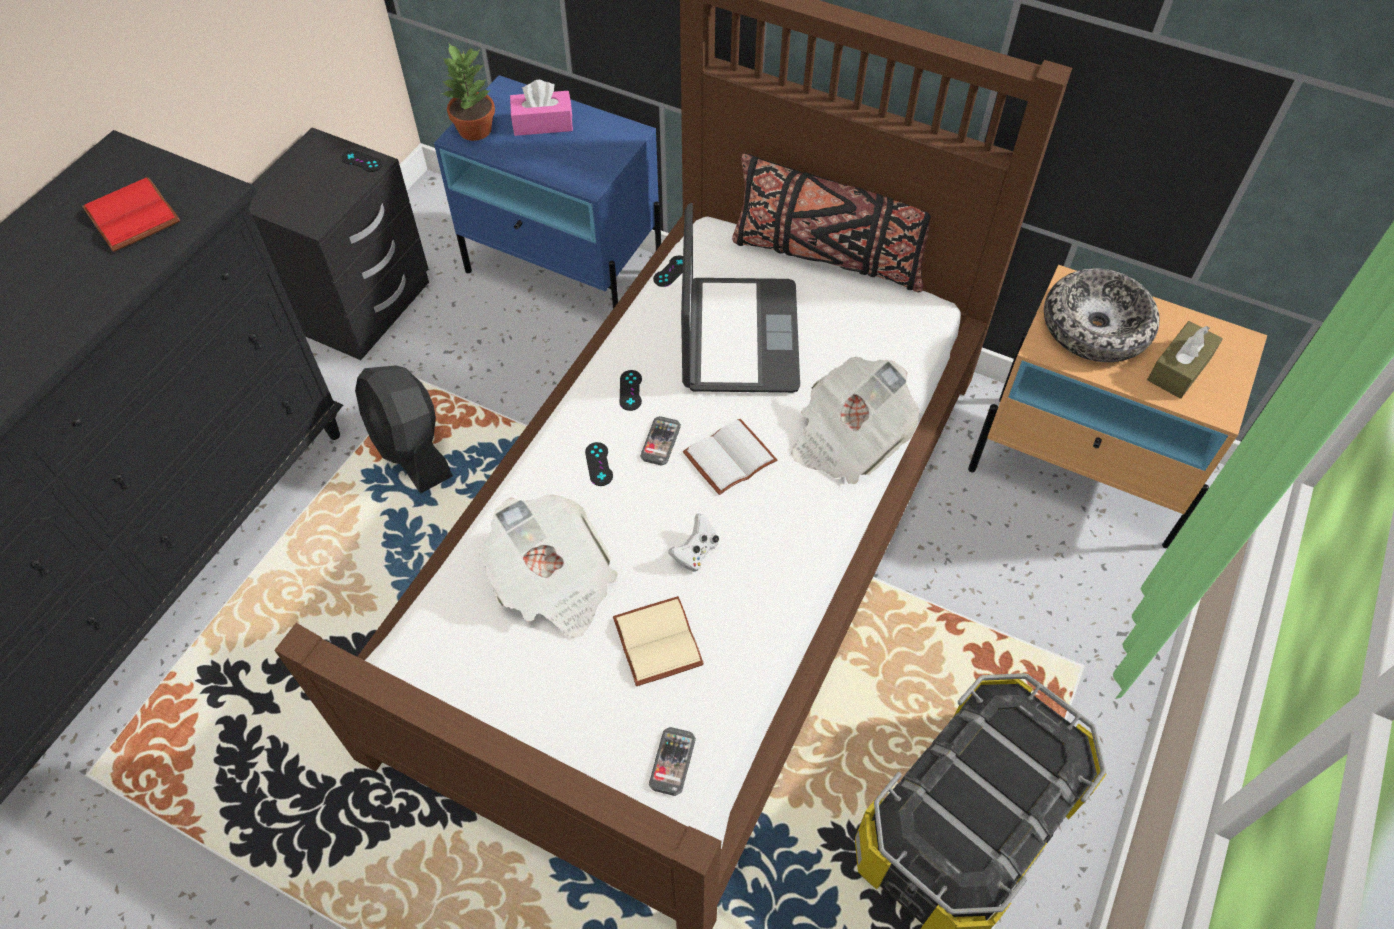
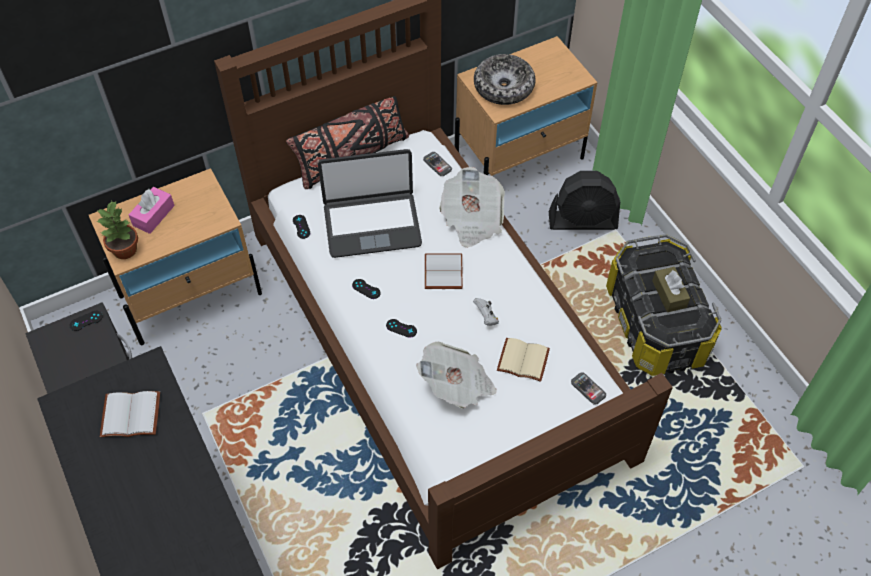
camera: 55 degrees left, 0 degrees up
(135, 216) = (132, 413): red book -> white book
(411, 449) = (253, 442): black fan -> black fan (583, 221)
(564, 272) = (191, 295): blue nightstand -> beige nightstand
(660, 442) = (409, 294): phone -> phone (437, 164)
(738, 337) = (372, 224): laptop -> laptop turned 135 degrees clockwise
(1179, 369) = (550, 76): brown tissue box -> brown tissue box (669, 294)

